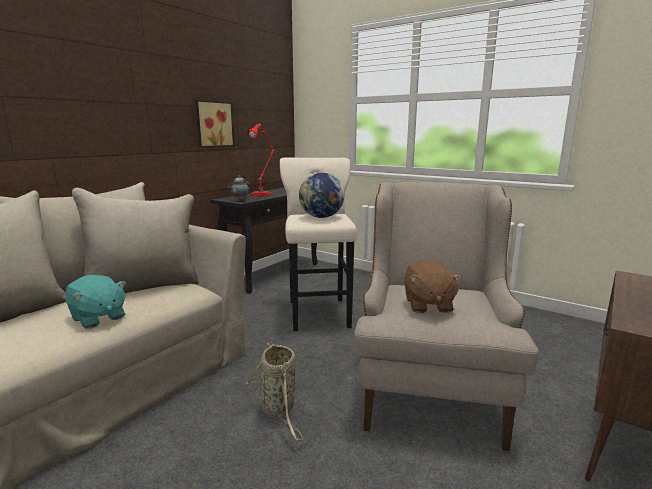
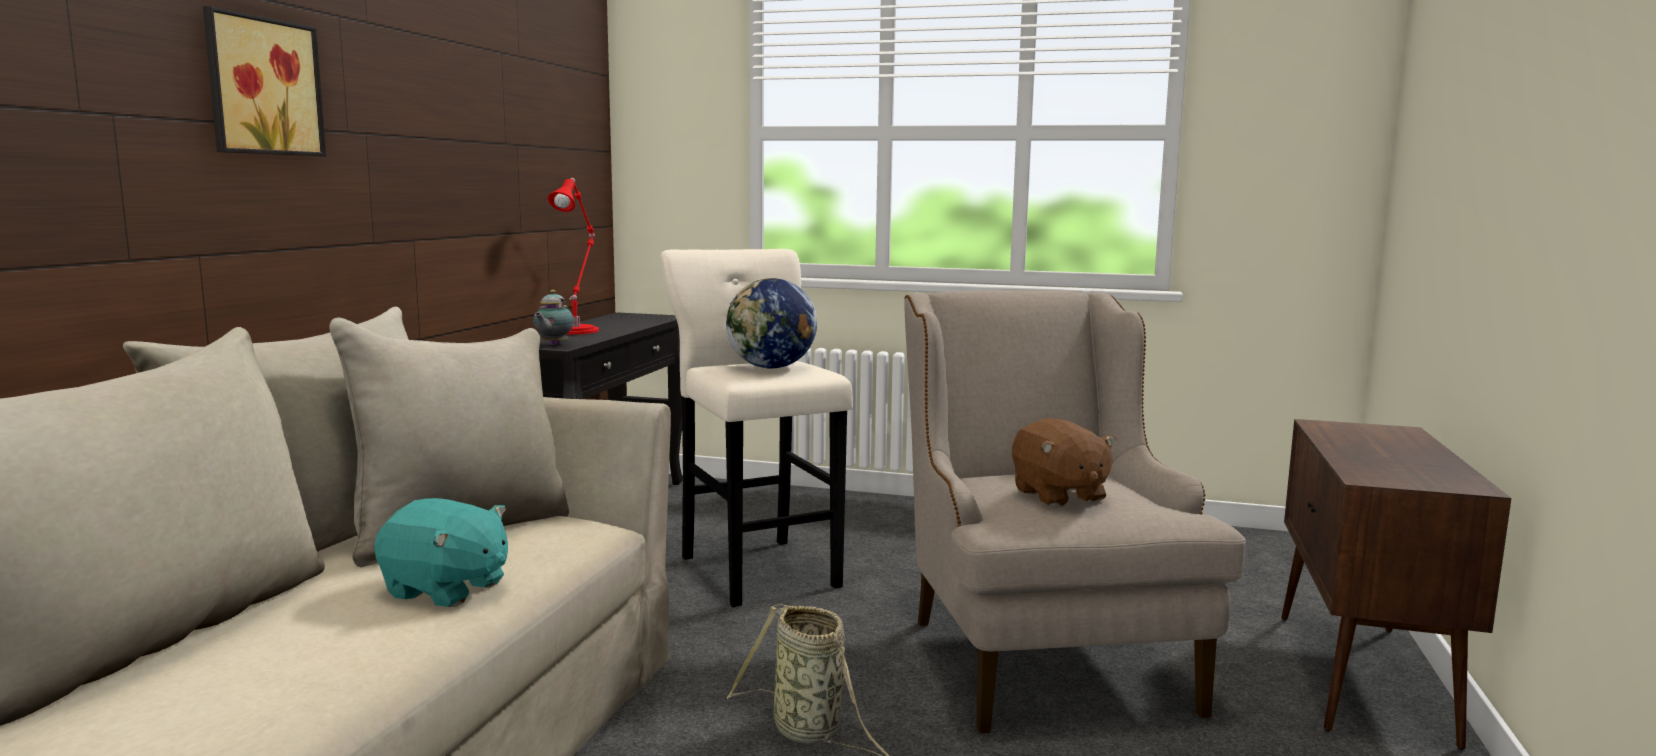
camera: 20 degrees left, 5 degrees down
(213, 124) = (482, 178): picture -> picture (260, 86)

